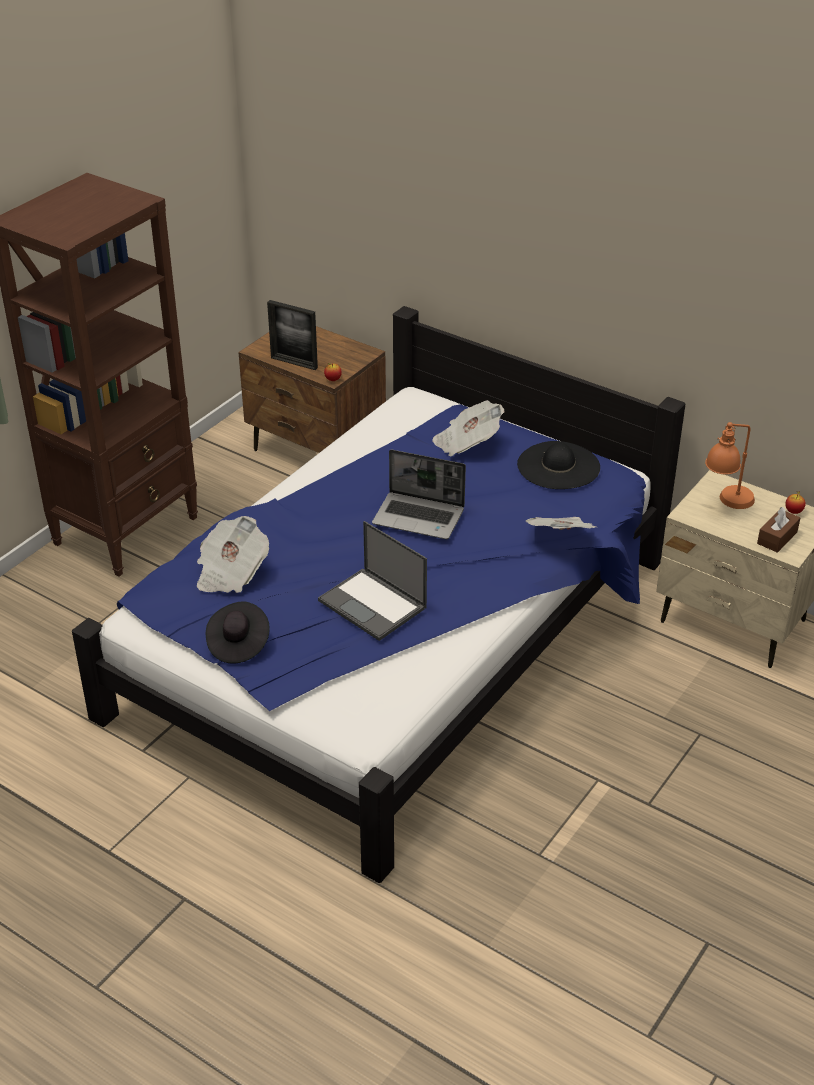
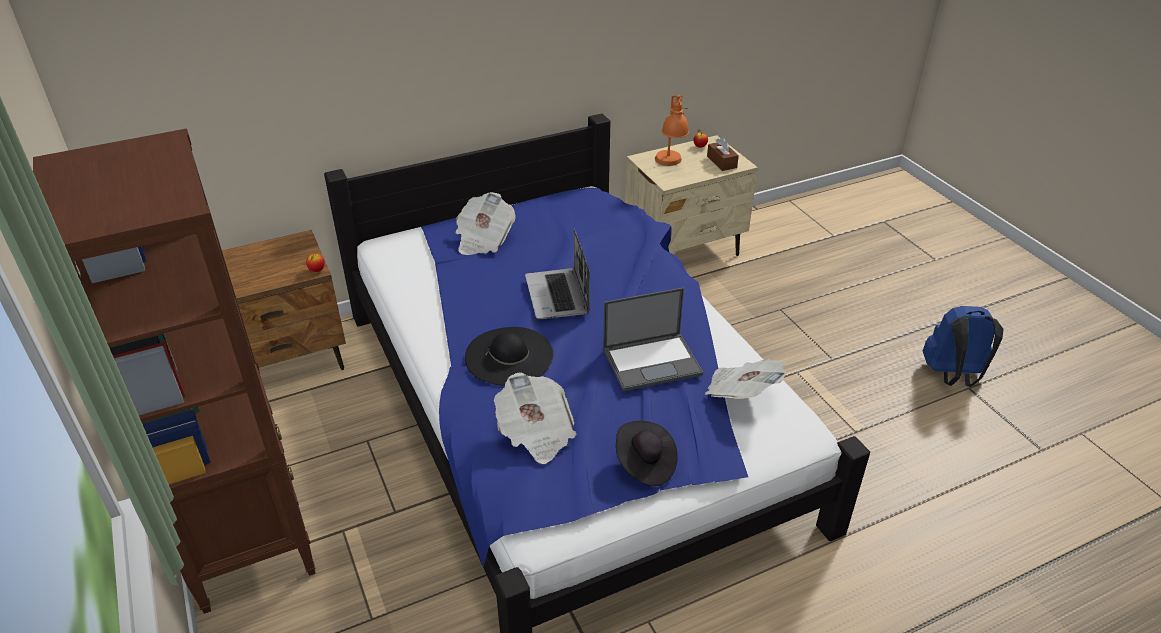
camera: 60 degrees left, 0 degrees up
(294, 363) = (261, 282): picture frame -> none
(420, 517) = (558, 296): laptop -> laptop turned 120 degrees clockwise
(558, 466) = (557, 211): black hat -> black hat (509, 356)
(561, 538) = (642, 243): newspaper -> newspaper (741, 393)
(718, 922) = (953, 376): none -> blue backpack

